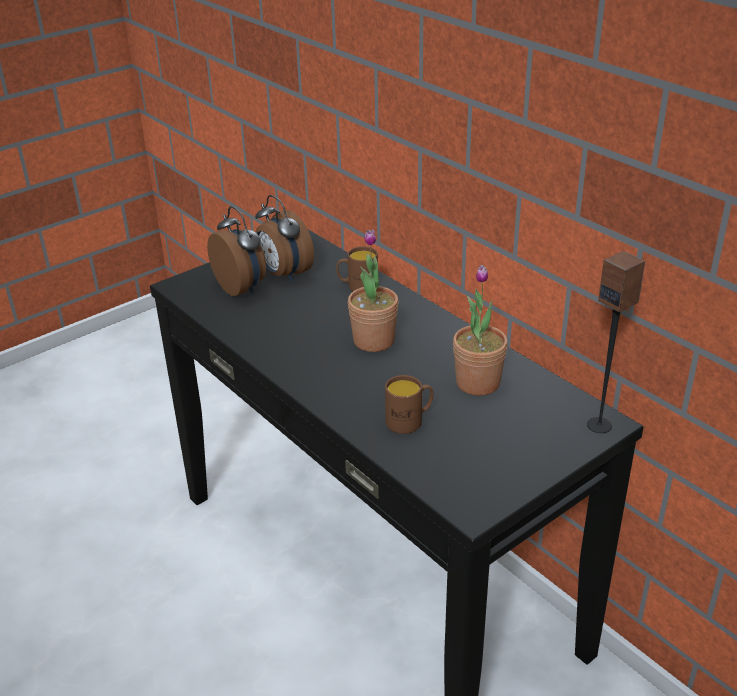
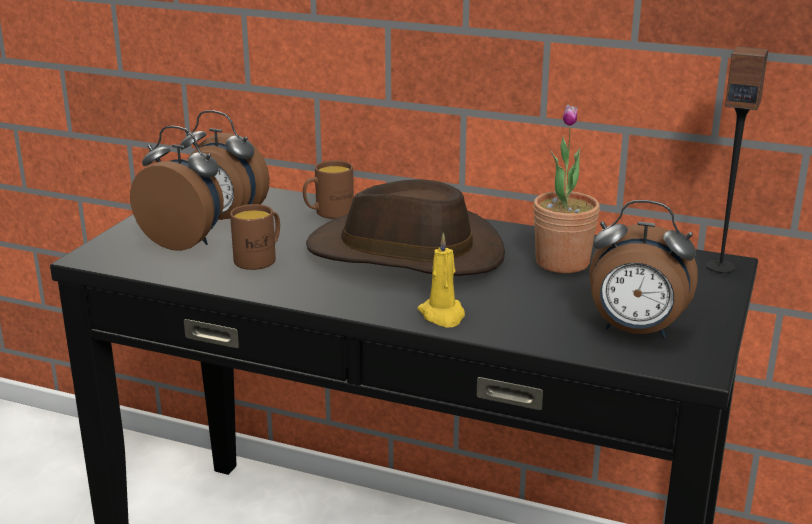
camera: 30 degrees left, 10 degrees down
(343, 405) = (442, 315): none -> yellow candle
(373, 341) = (406, 254): potted plant -> brown hat
(410, 421) = (533, 310): brown mug -> brown mug (260, 258)
(462, 464) = (635, 331): none -> alarm clock

